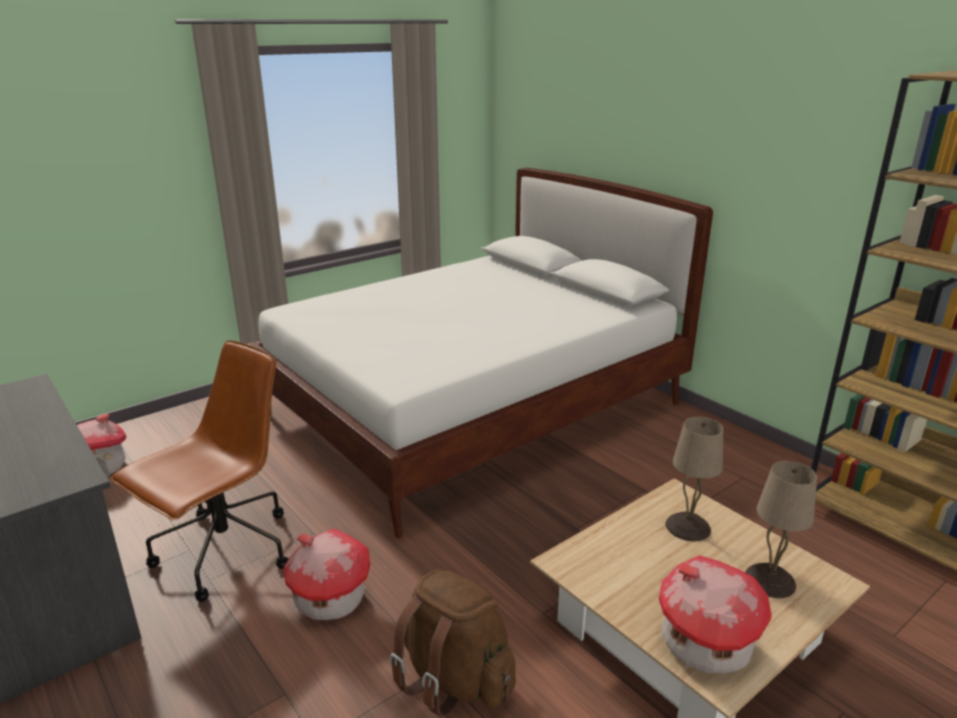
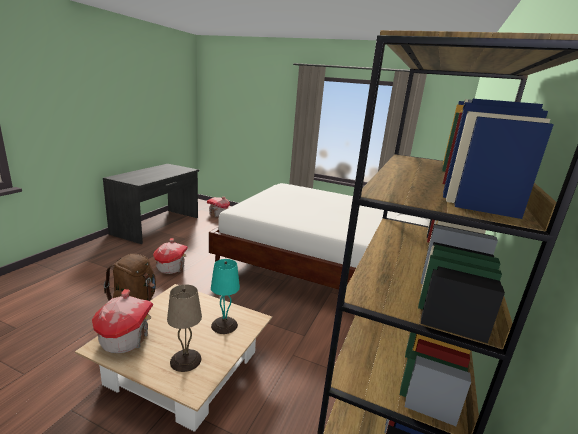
camera: 60 degrees right, 5 degrees down
(224, 553) = (186, 244): brown office chair -> none
(688, 527) = (224, 325): beige table lamp -> turquoise table lamp

